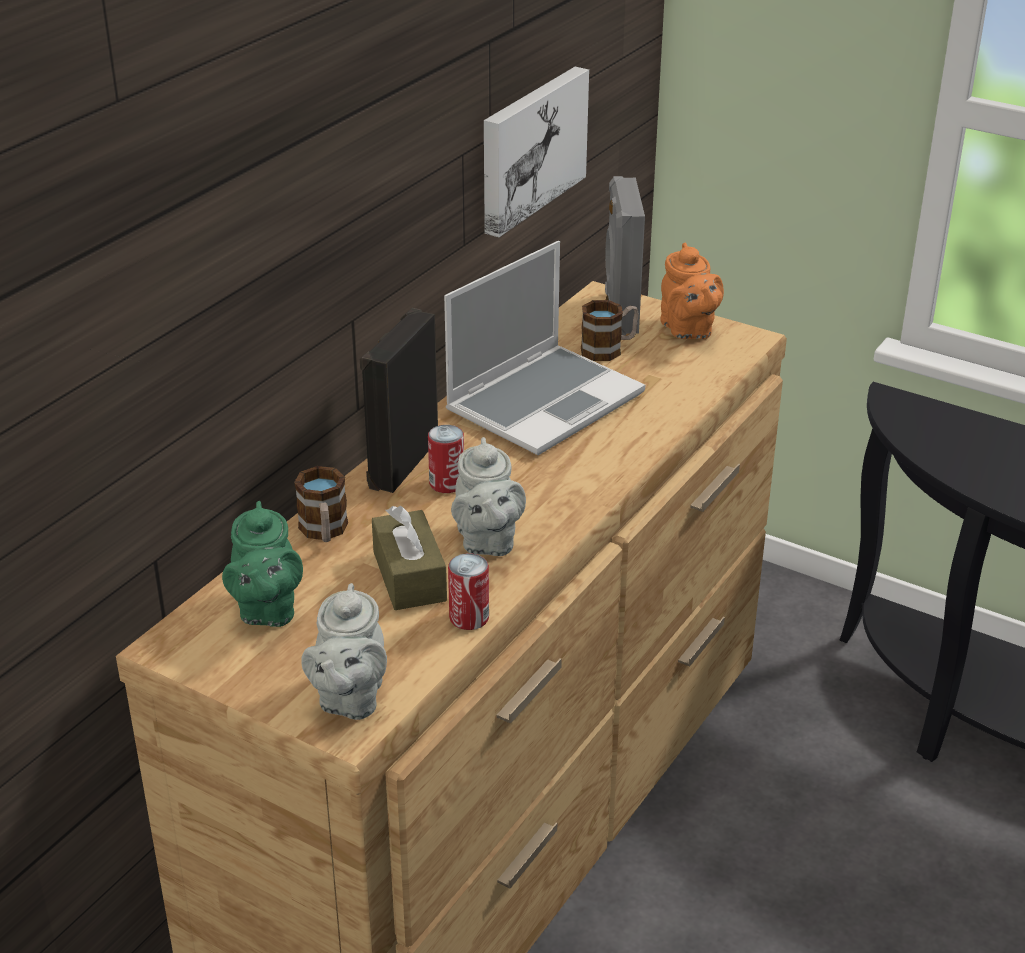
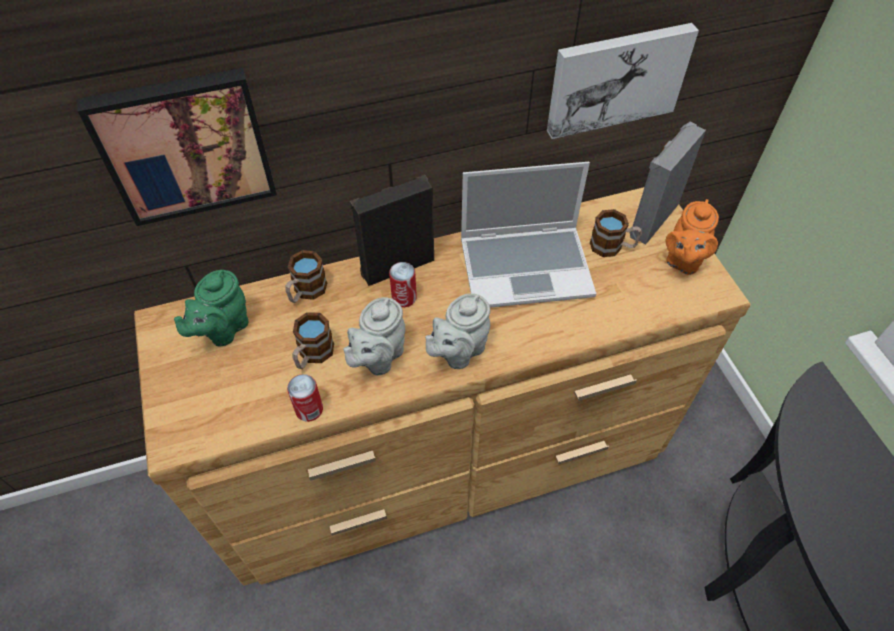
camera: 40 degrees right, 20 degrees up
(180, 331) = (185, 145): none -> picture
(349, 699) = (194, 423): grey teapot -> grey teapot (458, 352)
(409, 576) = (313, 355): brown tissue box -> mug

